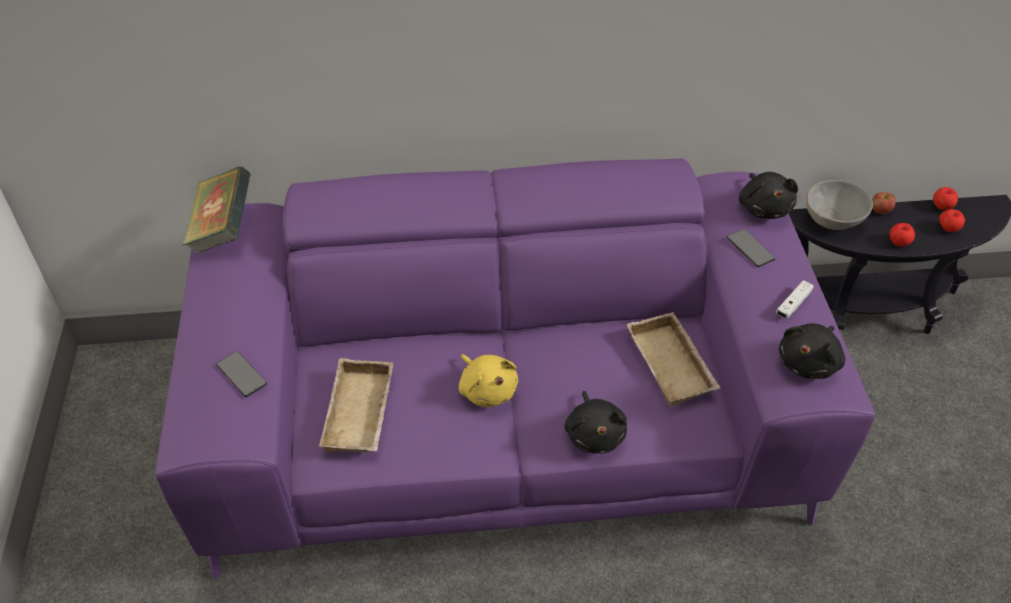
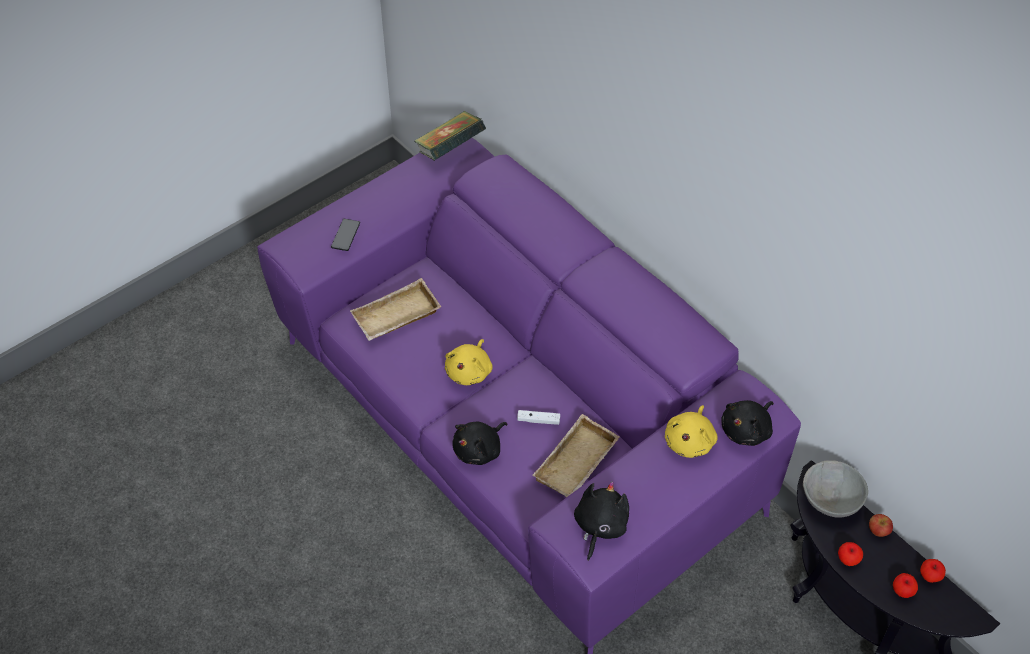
camera: 55 degrees right, 5 degrees up
(750, 249) = (690, 441): phone -> yellow plush toy
(793, 304) = (651, 492): white game controller -> white game controller (538, 420)
(809, 362) = (599, 526): black plush toy -> black plush toy turned 105 degrees clockwise

